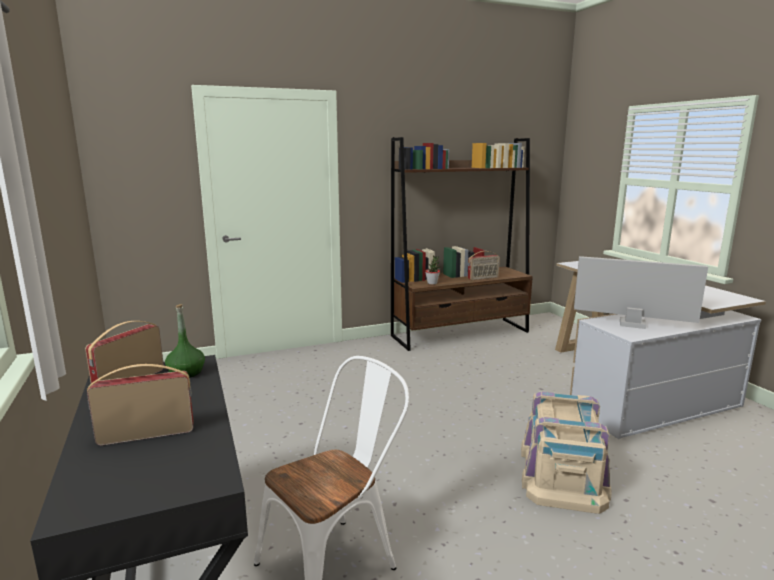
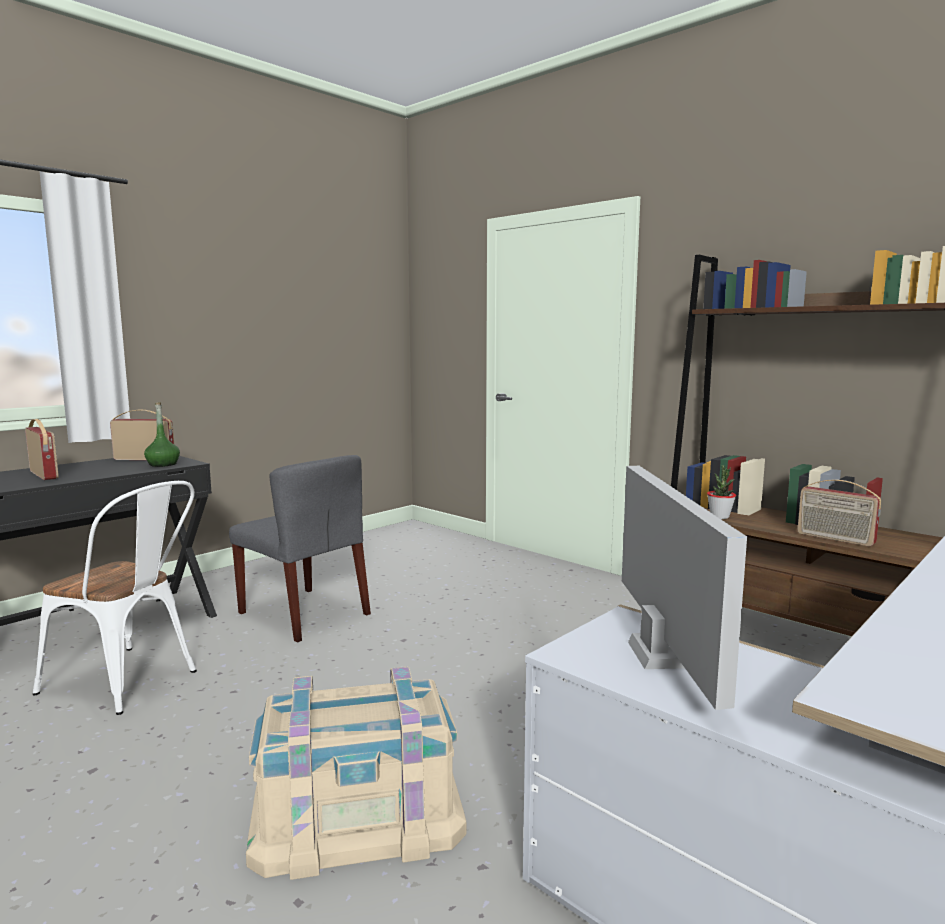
camera: 65 degrees right, 5 degrees down
(277, 455) = (305, 614): none -> grey chair

